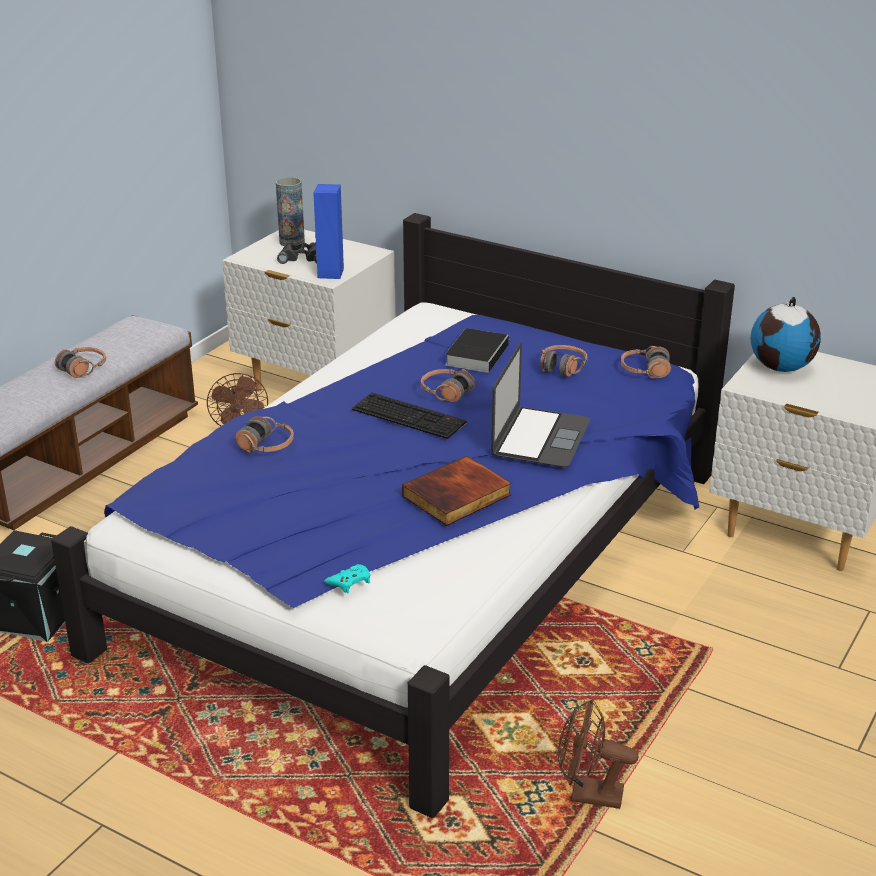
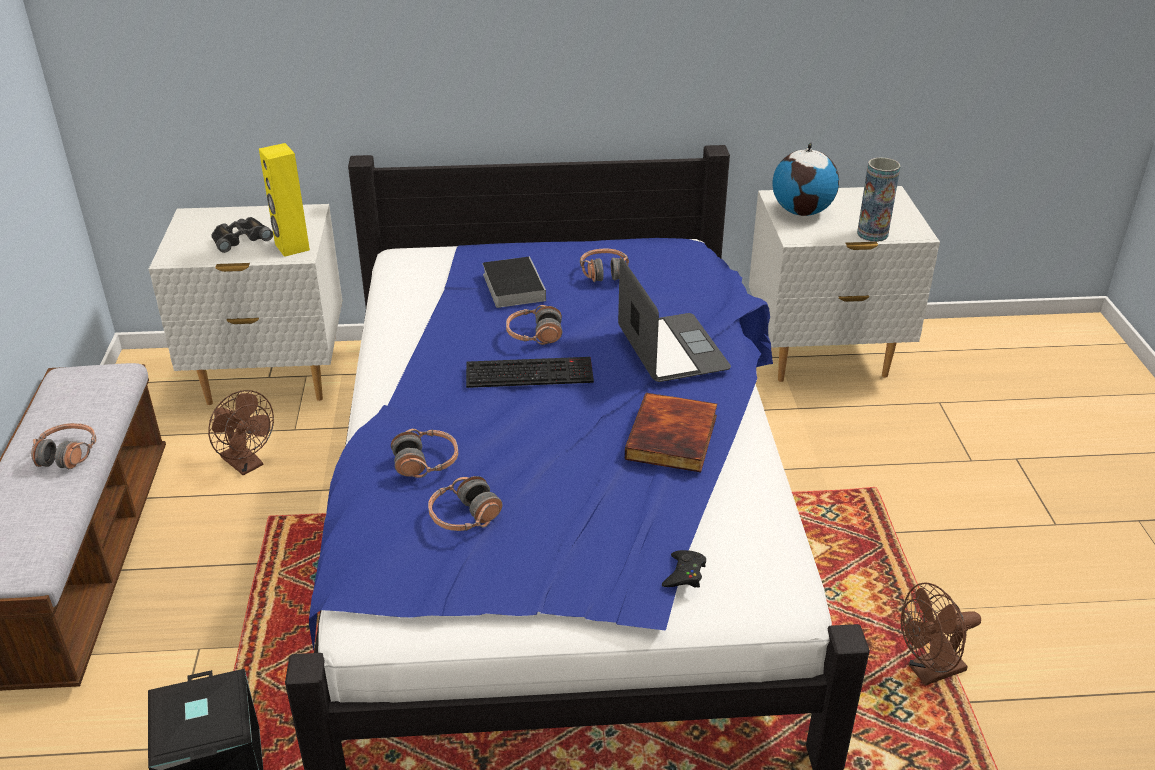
camera: 35 degrees left, 5 degrees up
(292, 242) = (206, 225): vase -> vase (872, 234)
(330, 273) = (291, 247): blue speaker -> yellow speaker
(349, 582) = (684, 574): turquoise game controller -> black game controller
(644, 371) = (672, 252): headphones -> headphones (464, 516)

